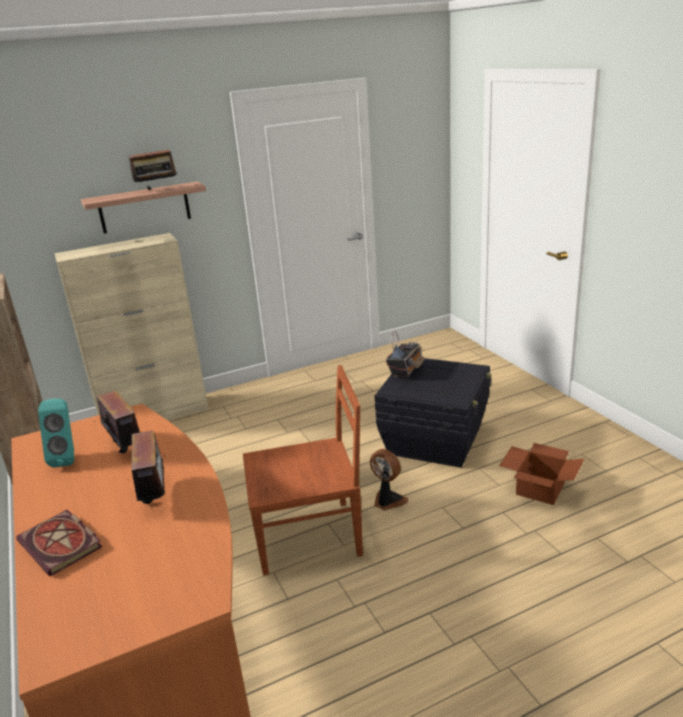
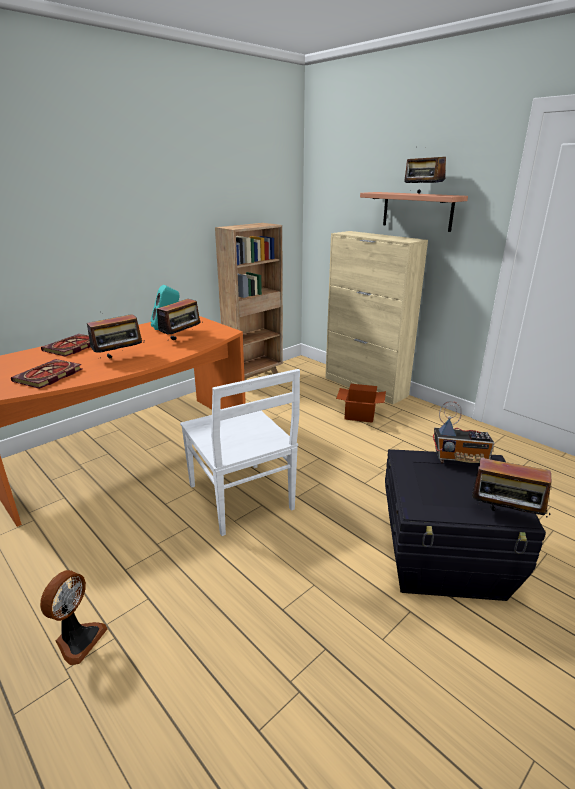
camera: 70 degrees right, 0 degrees up
(175, 554) = (48, 376): none -> book
(310, 536) = (241, 498): brown chair -> white chair
(388, 501) = (308, 538): fan -> fan (78, 639)
(473, 372) = (504, 516): none -> radio
(539, 488) = (398, 692): cardboard box -> cardboard box (360, 414)

